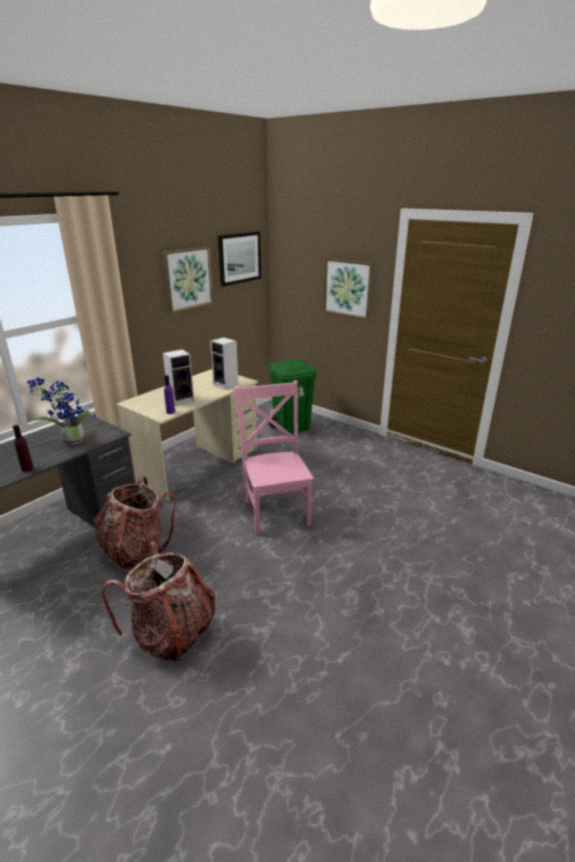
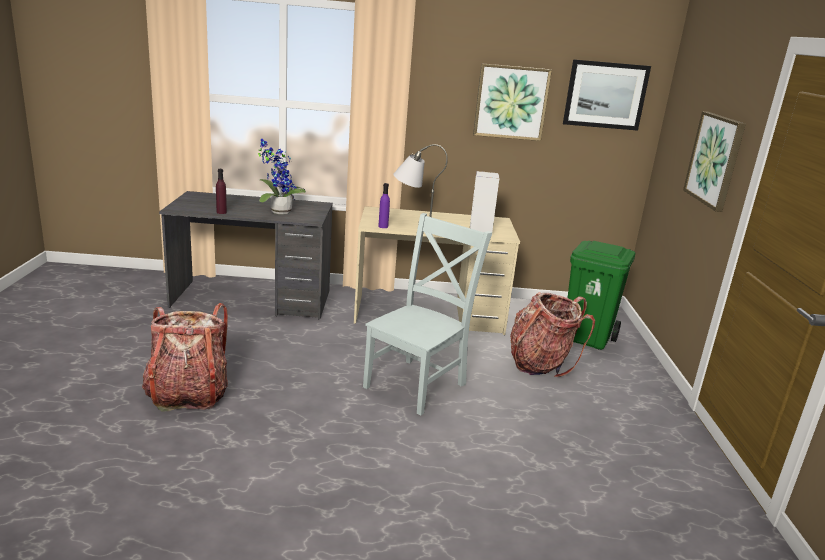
camera: 50 degrees right, 5 degrees down
(136, 550) = (272, 337): backpack -> backpack (540, 364)
(182, 400) = (414, 224): speaker -> grey table lamp
(275, 510) = (418, 384): pink chair -> grey chair

